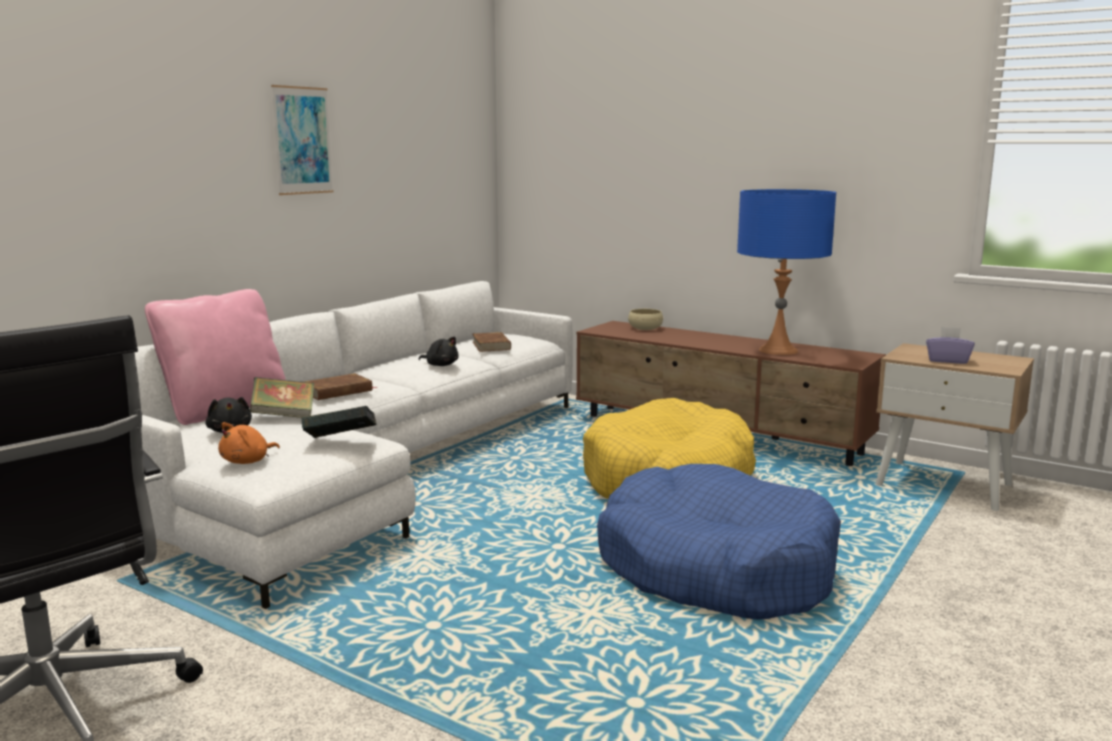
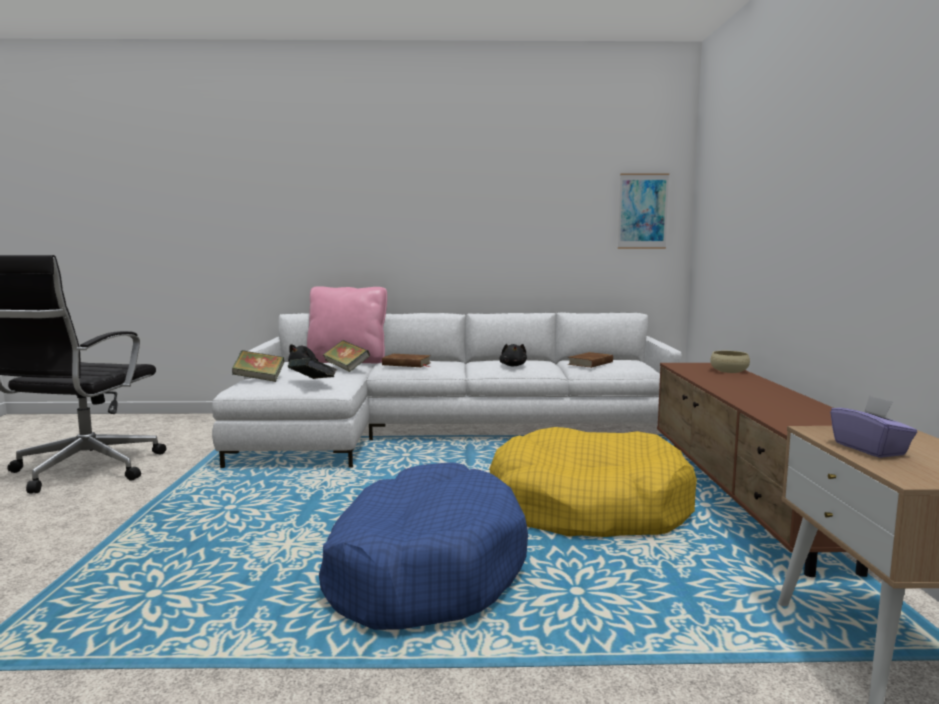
camera: 55 degrees right, 5 degrees down
(248, 461) = (259, 379): orange plush toy -> book
(302, 140) = (467, 191): picture -> picture (642, 211)
(778, 350) = (780, 408): blue table lamp -> none

